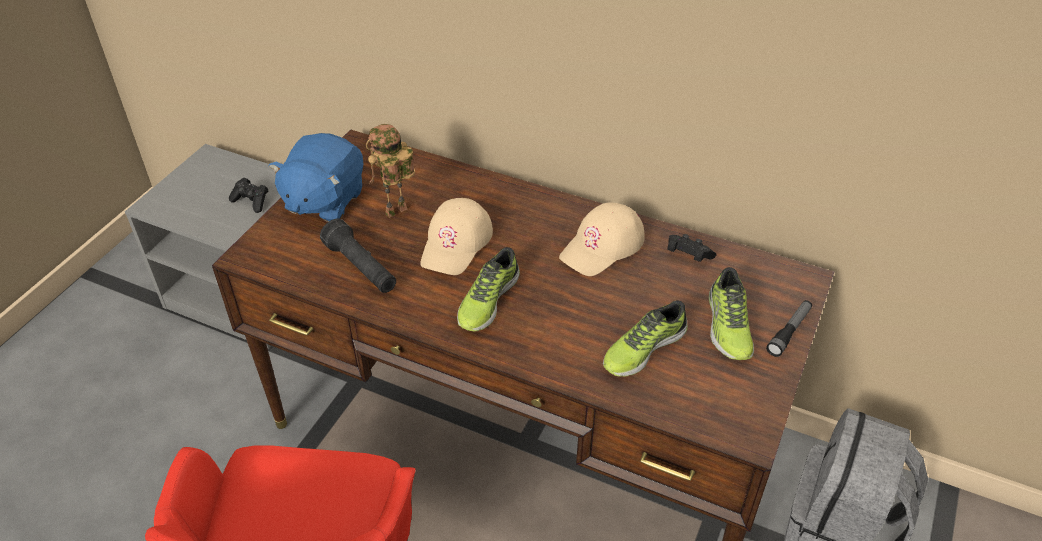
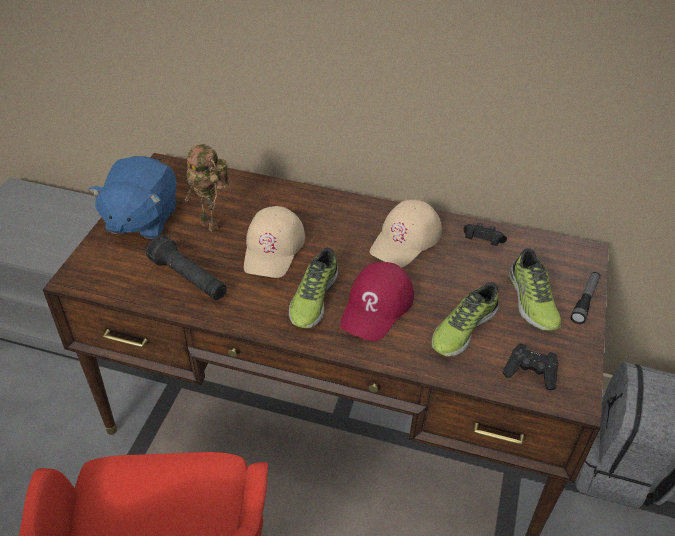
camera: 10 degrees left, 0 degrees up
(251, 201) = (63, 227): black game controller -> black game controller (530, 373)
(396, 213) = (212, 226): toy robot -> toy robot turned 90 degrees counterclockwise
(554, 316) = (377, 306): none -> red cap

